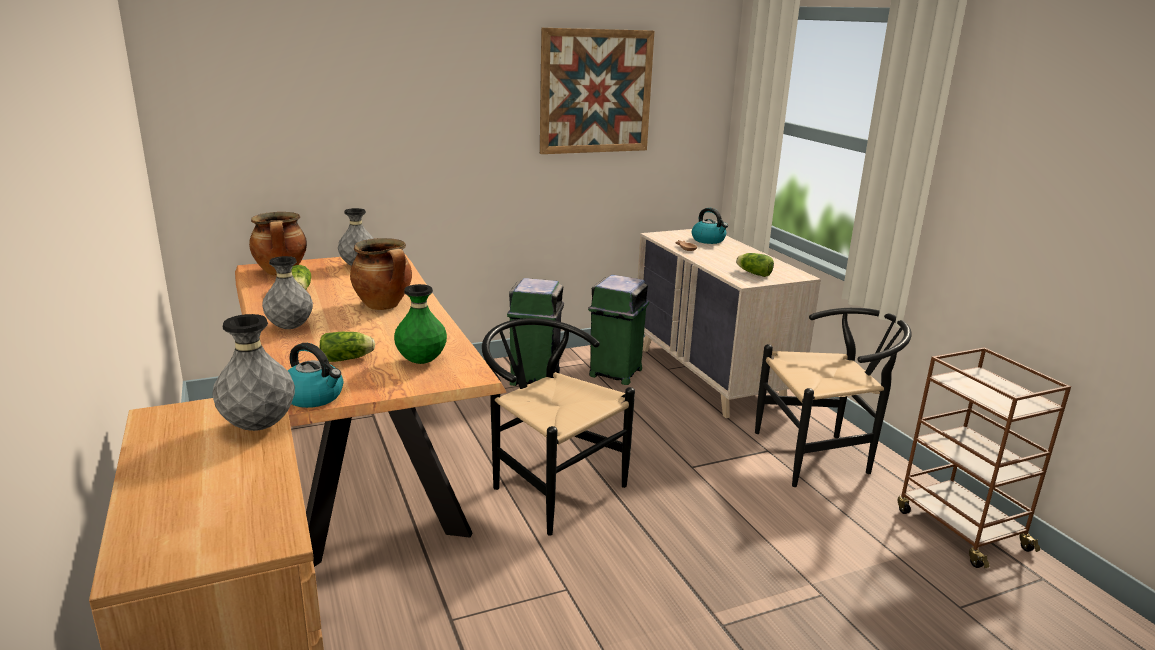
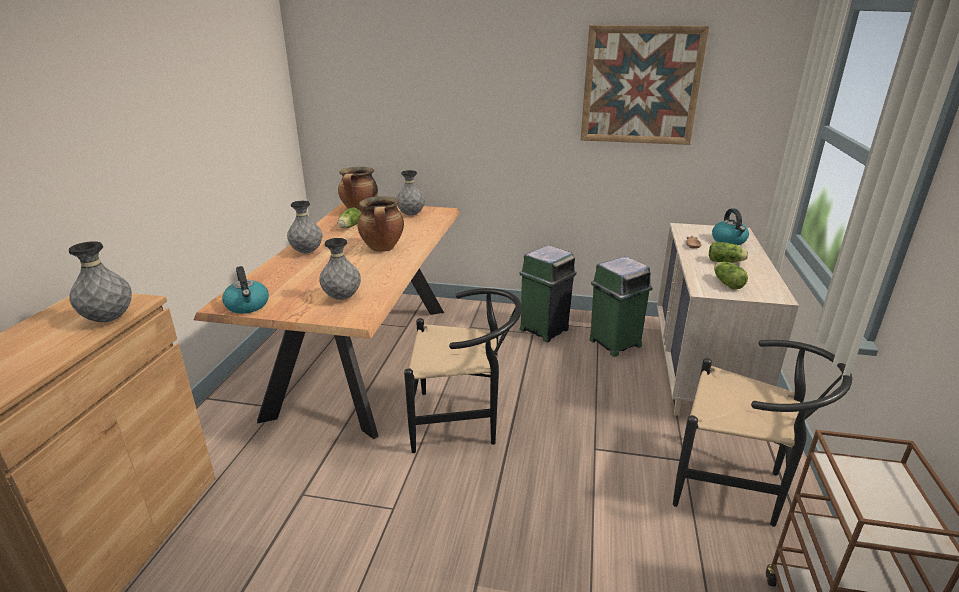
camera: 35 degrees right, 5 degrees up
(348, 359) = (305, 283): lettuce -> lettuce (726, 262)
(421, 362) = (342, 298): green vase -> grey vase
(548, 486) = (464, 421): black chair -> black chair turned 105 degrees clockwise

